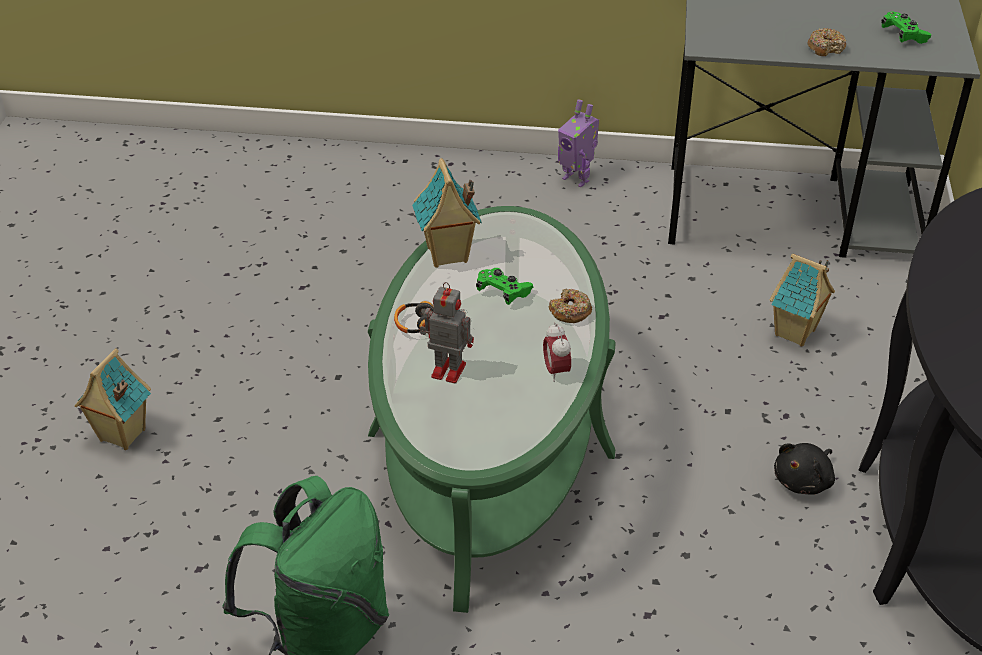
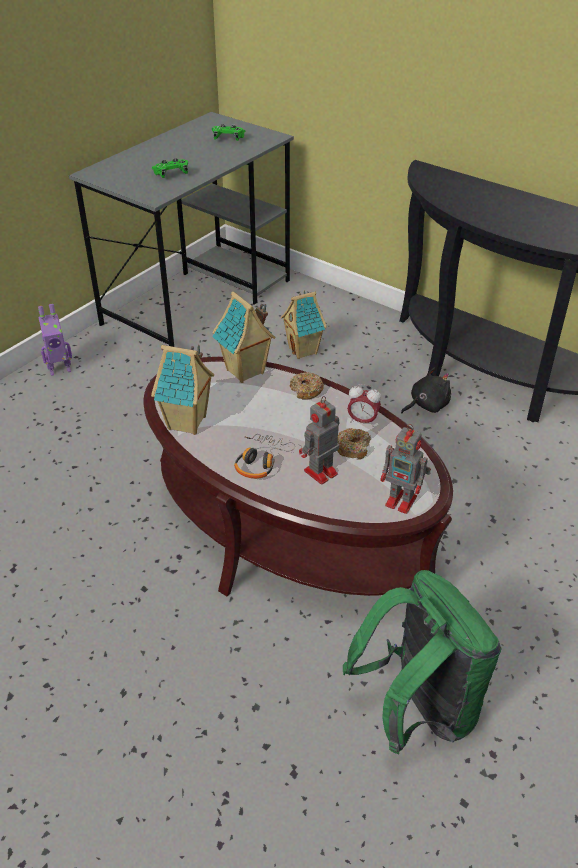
camera: 60 degrees left, 0 degrees up
(121, 435) = (80, 781): toy house -> toy house (245, 372)
(449, 444) = (402, 501): none -> toy robot
(491, 442) = (288, 528): green coffee table -> brown coffee table
(503, 292) = (256, 412): green game controller -> green game controller (171, 174)
(804, 481) = (426, 405): black plush toy -> black plush toy turned 105 degrees counterclockwise
(825, 48) = (210, 163): donut -> donut (352, 448)

